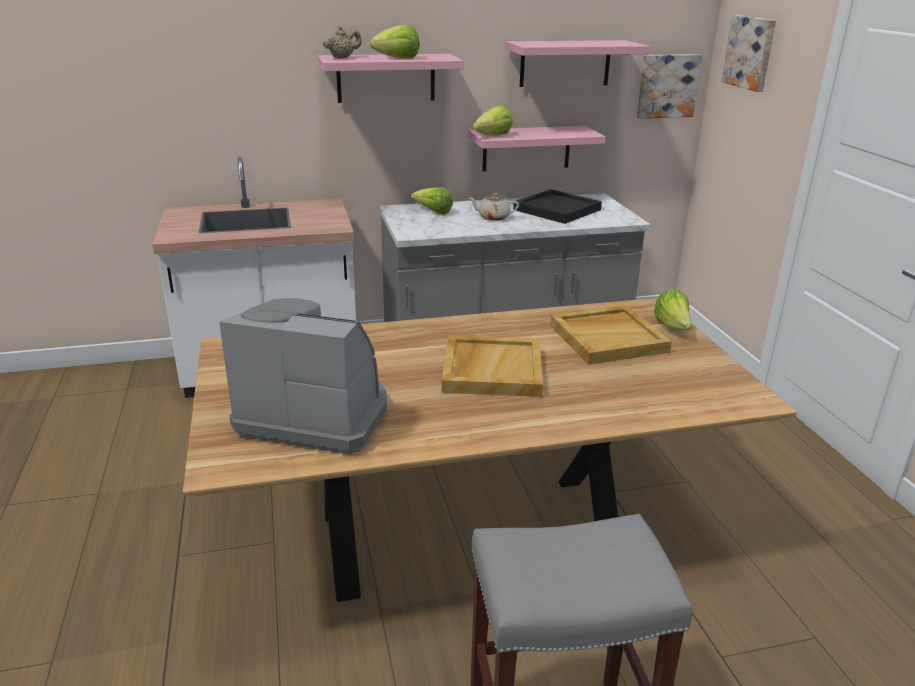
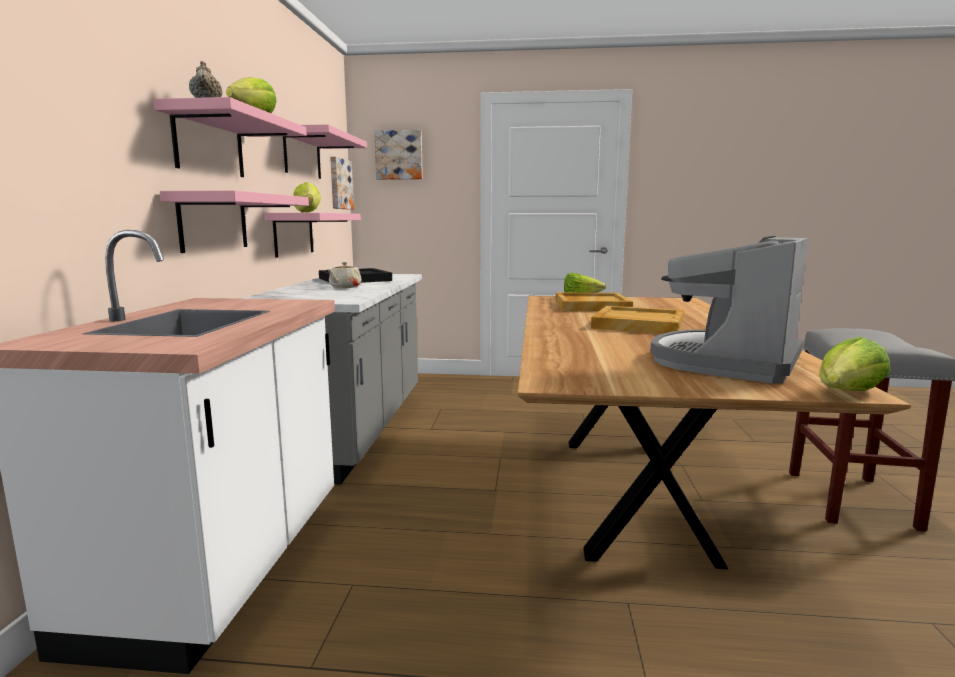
camera: 70 degrees left, 15 degrees down
(383, 141) = (213, 222): none -> pink shelf
(433, 212) = (294, 294): lettuce -> lettuce (847, 394)

